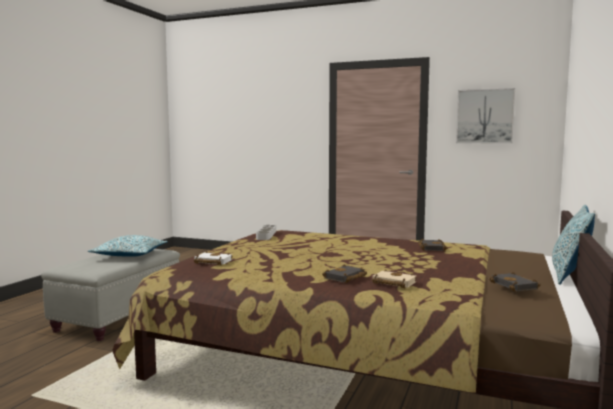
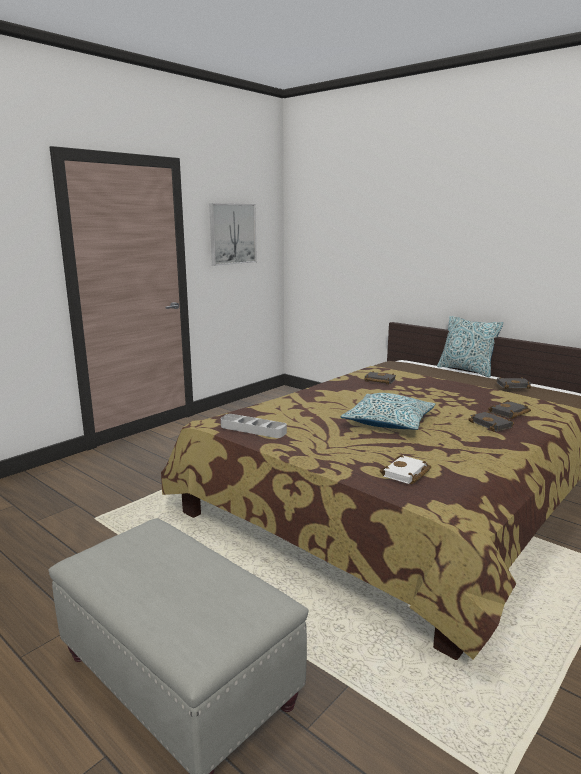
camera: 70 degrees left, 10 degrees up
(129, 255) = (158, 564): pillow -> pillow (389, 422)
(392, 283) = (509, 413): beige book -> black book

